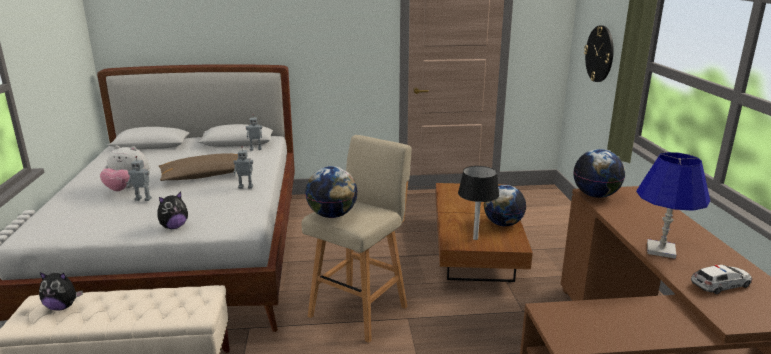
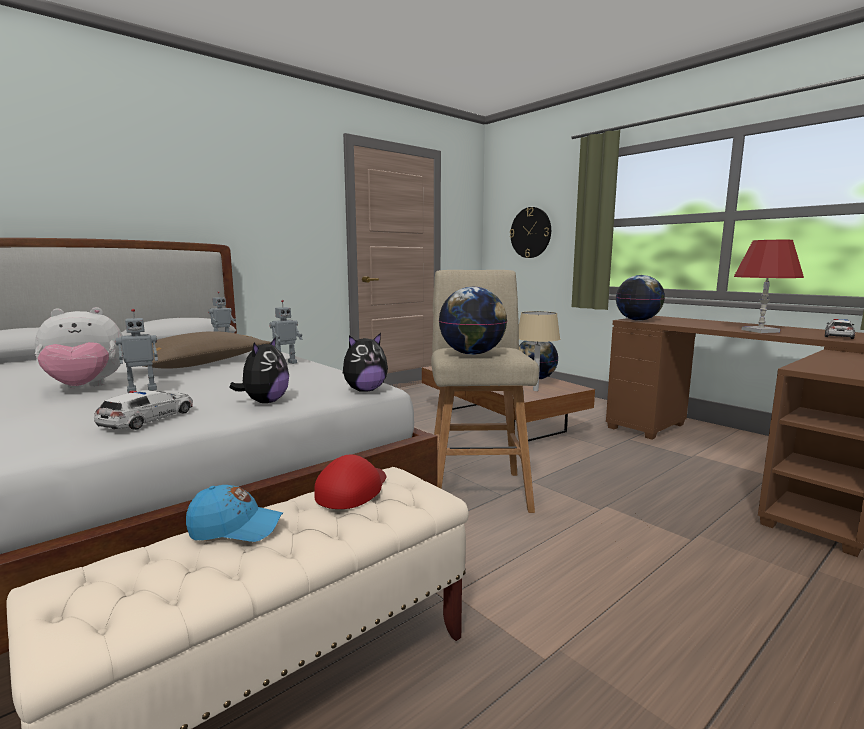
camera: 35 degrees left, 10 degrees down
(62, 307) = (148, 572): plush toy -> plush toy (364, 390)
(109, 298) = (236, 529): none -> blue cap
(114, 226) = (149, 419): none -> toy car
(177, 294) = (353, 489): none -> red cap
(475, 238) = (535, 390): black table lamp -> beige table lamp
(661, 250) = (760, 331): blue table lamp -> red table lamp

